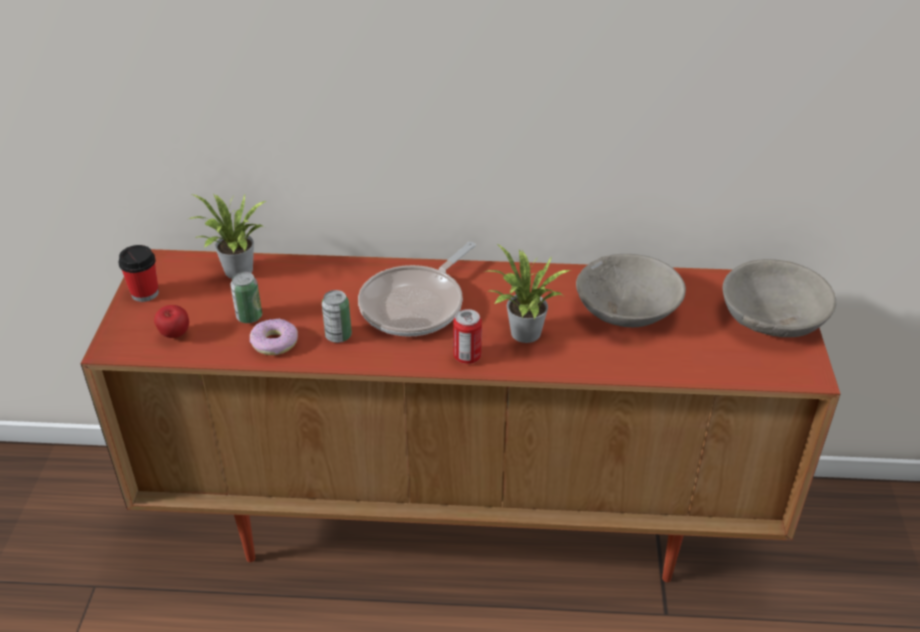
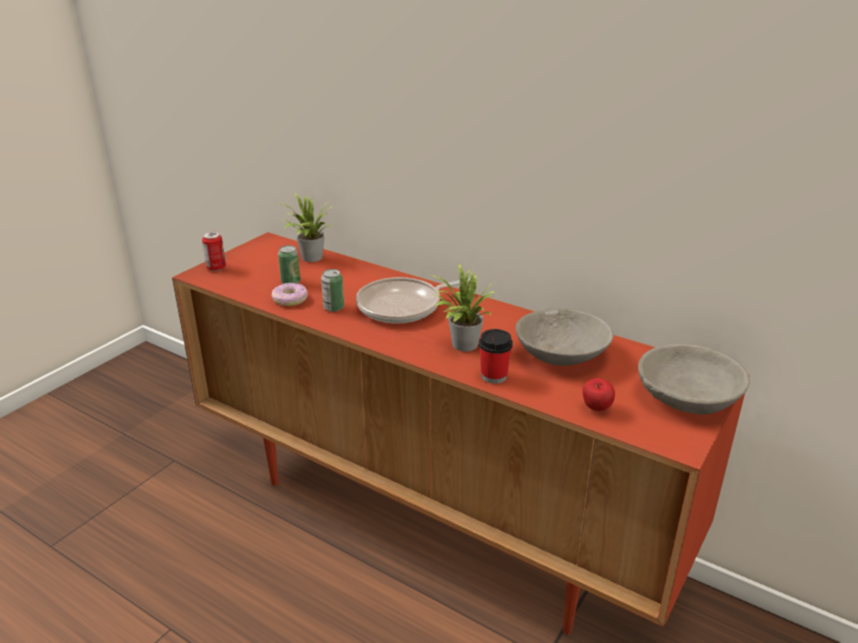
camera: 30 degrees right, 10 degrees down
(145, 293) = (245, 254): cup -> cup (494, 376)
(175, 336) = (237, 279): apple -> apple (596, 409)
(467, 357) = (406, 345): can -> can (216, 268)

